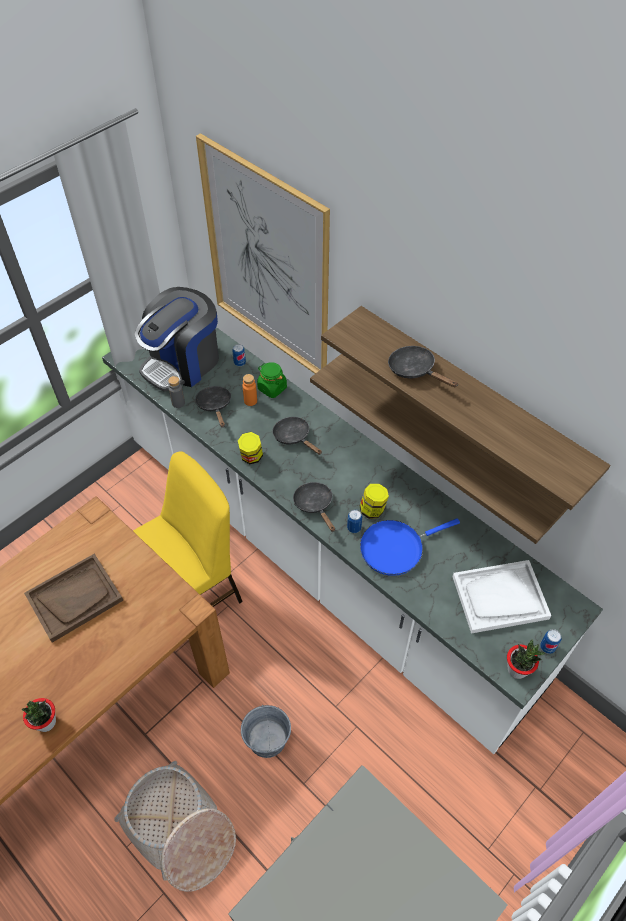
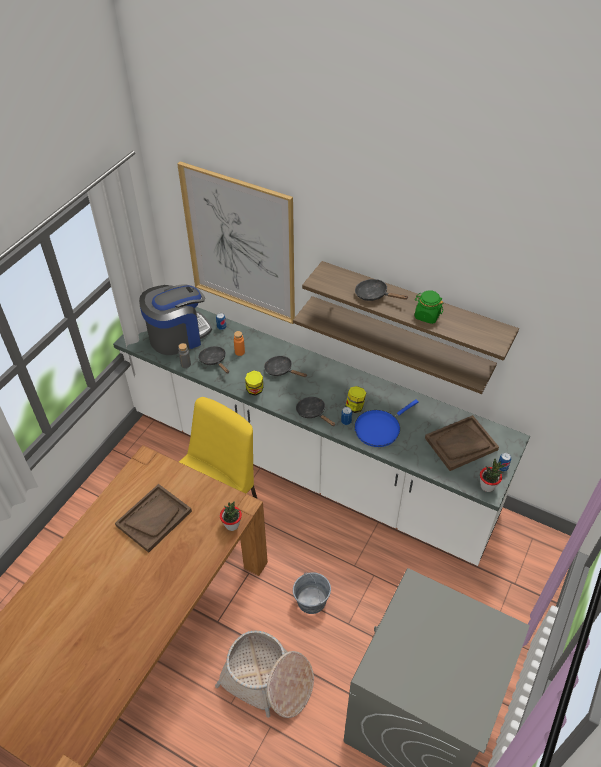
camera: 15 degrees left, 5 degrees down
(46, 722) = (165, 606): potted plant -> potted plant (232, 525)
(183, 363) = (178, 335): coffee machine -> coffee machine turned 150 degrees counterclockwise
(272, 388) = (252, 340): green jar -> green jar (427, 316)
(499, 597) = (461, 444): white tray -> brown tray

